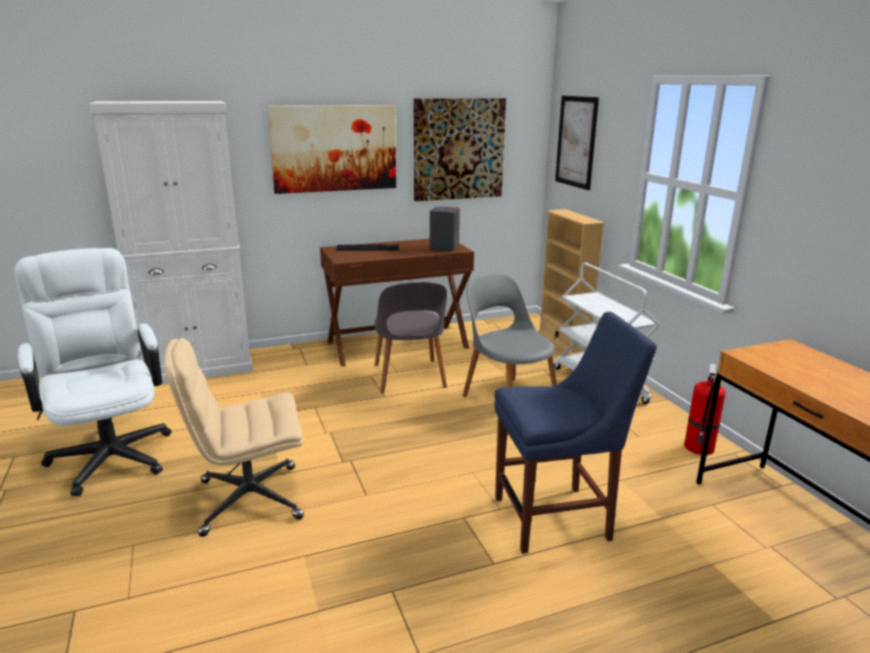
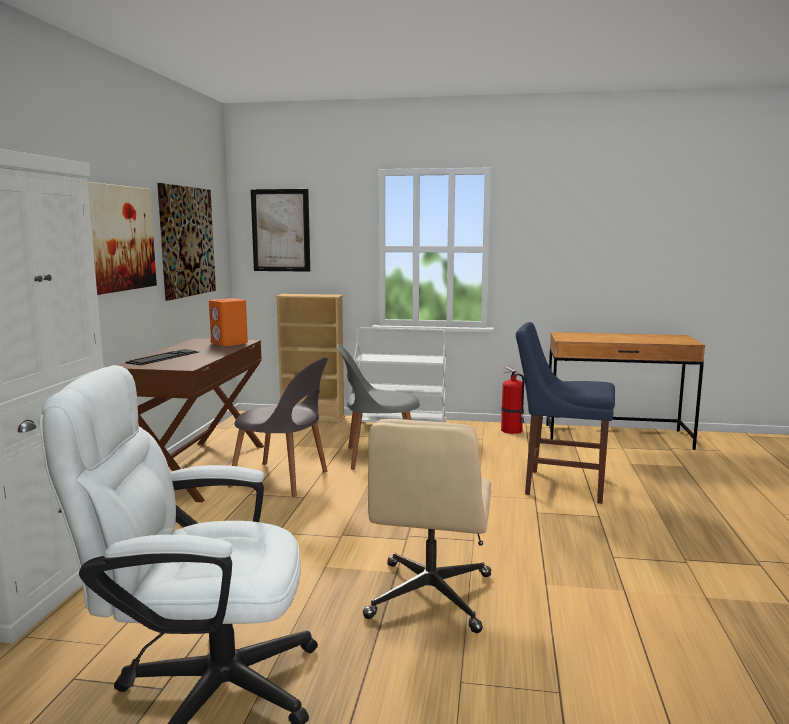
camera: 60 degrees left, 10 degrees down
(444, 248) = (229, 343): grey speaker -> orange speaker
(557, 518) = (560, 485): blue chair -> blue chair turned 90 degrees counterclockwise

